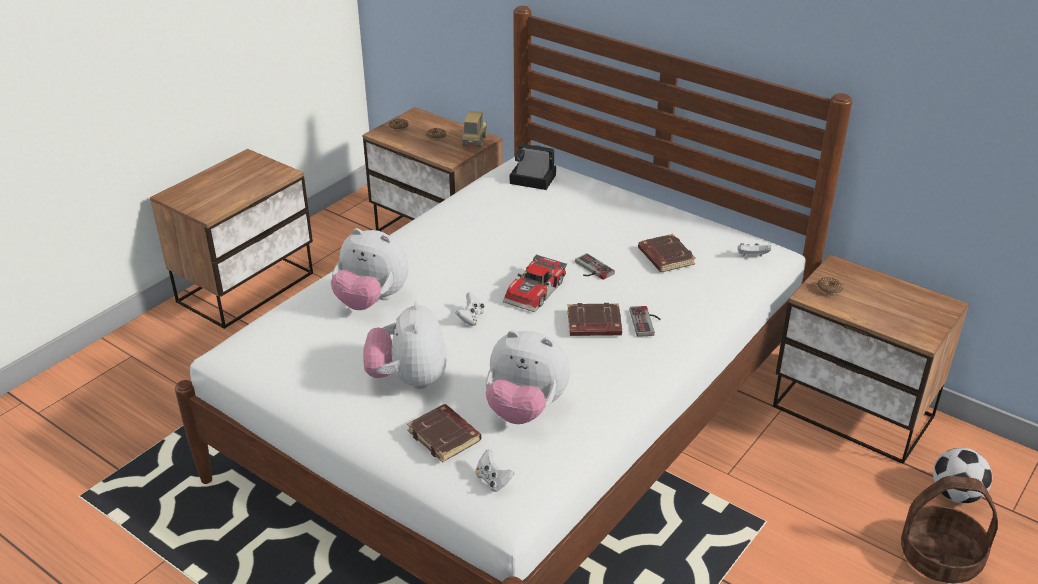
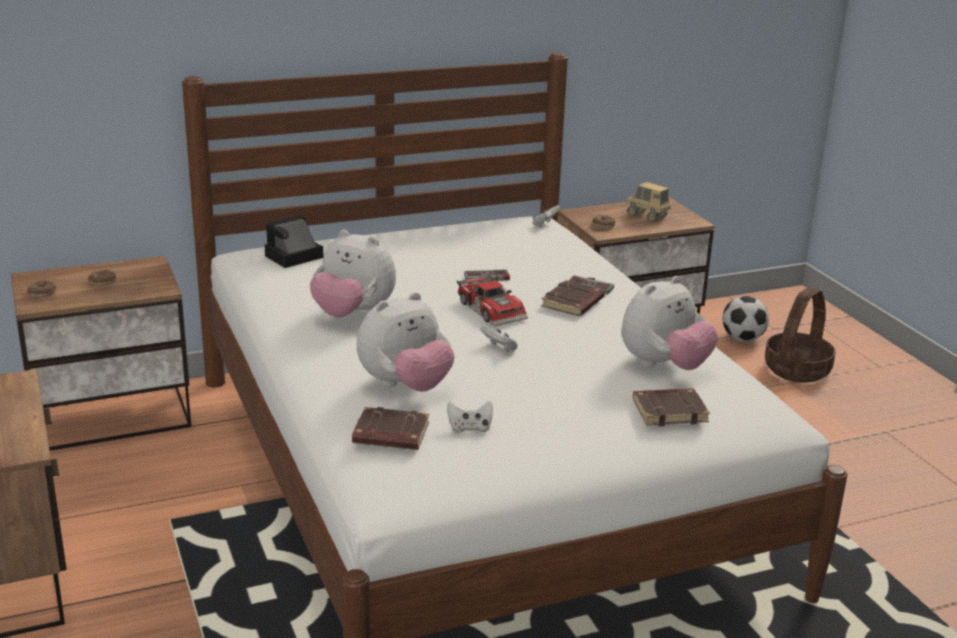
camera: 60 degrees left, 10 degrees down
(408, 379) = (564, 404): plush toy -> plush toy (353, 314)
(474, 141) = (148, 268): toy truck -> toy truck (647, 216)
(493, 480) = (748, 409): white game controller -> white game controller (470, 428)
(665, 257) = (506, 249): brown book -> brown book (389, 435)

